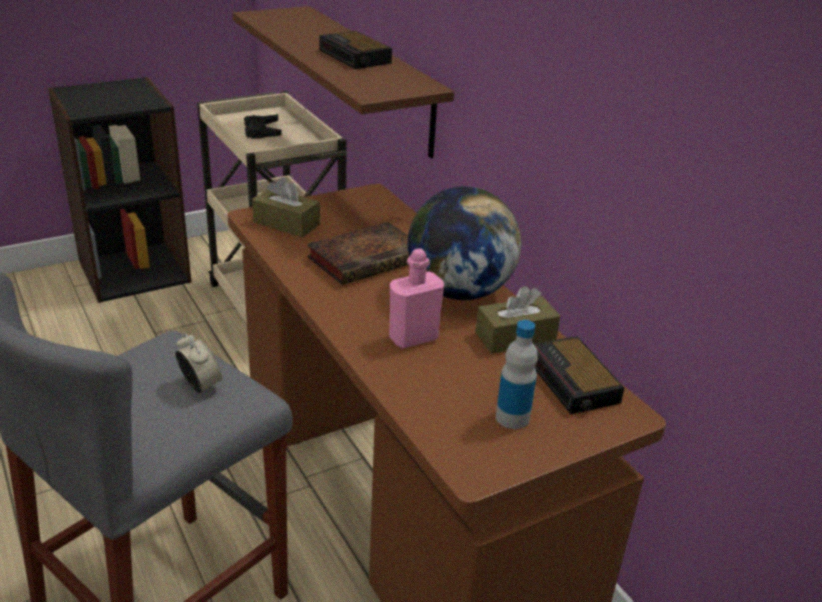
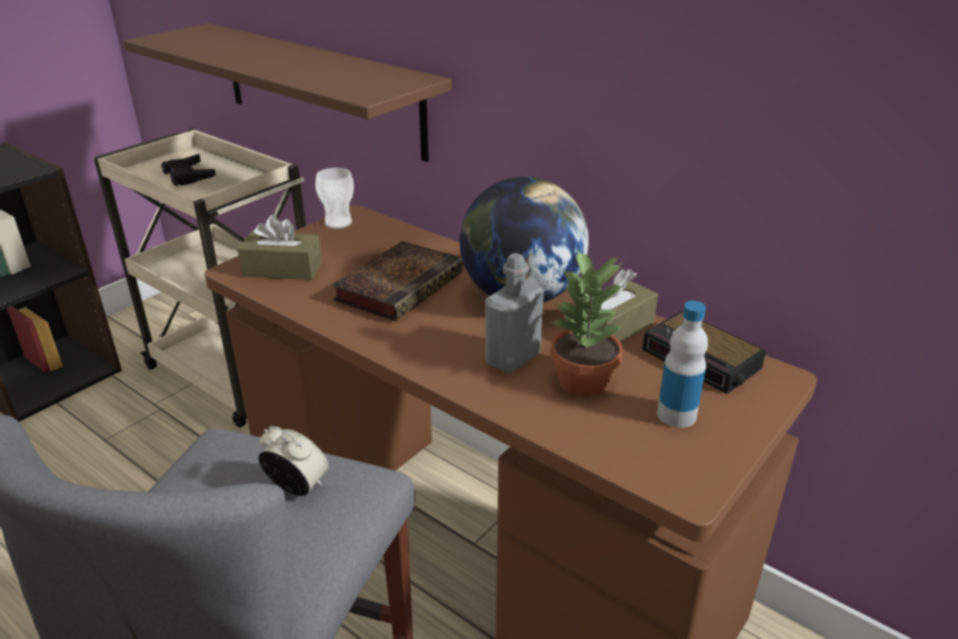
camera: 20 degrees left, 0 degrees up
(355, 195) = (338, 223): none -> cup
(356, 57) = (312, 63): alarm clock -> none
(413, 338) = (512, 358): pink bottle -> grey bottle
(456, 372) = (584, 382): none -> potted plant

